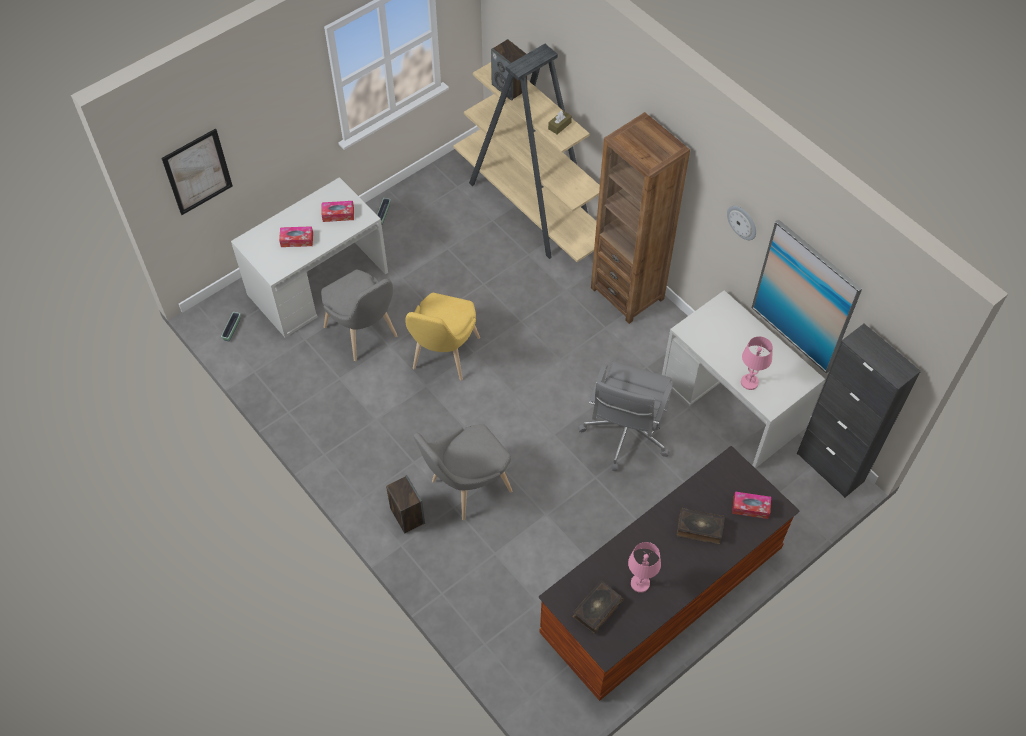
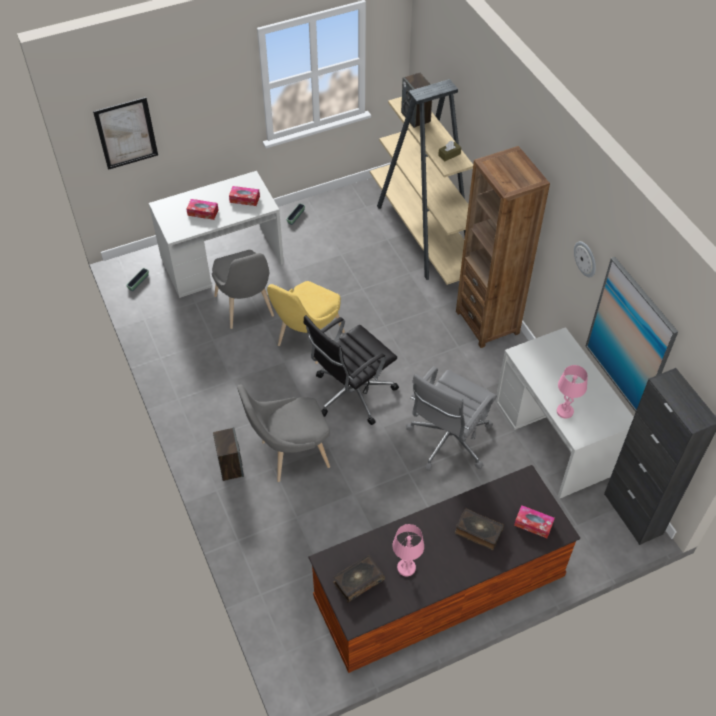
camera: 15 degrees right, 5 degrees down
(509, 405) = (351, 394): none -> black office chair

